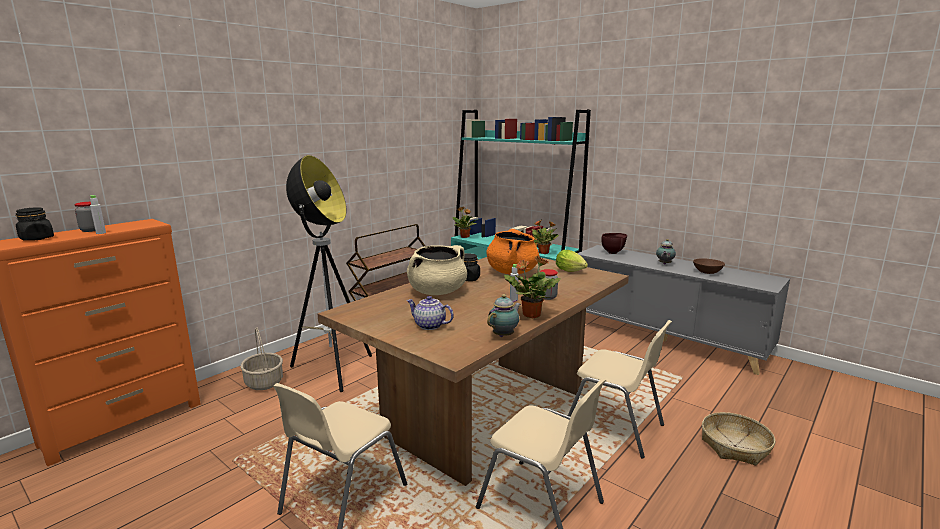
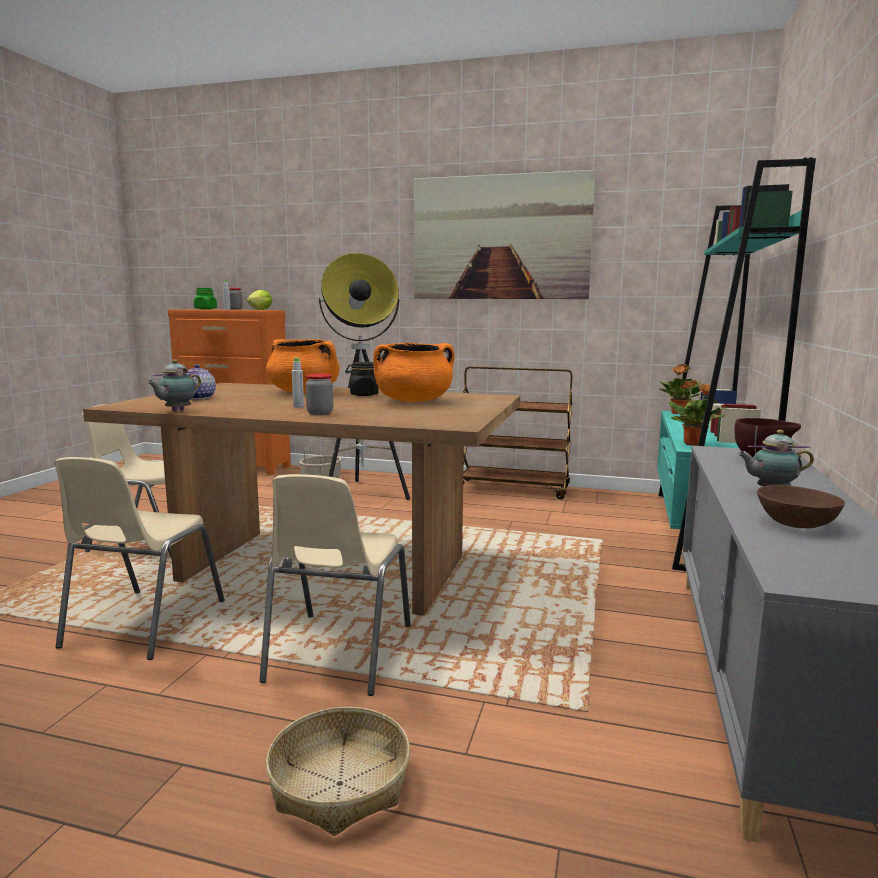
camera: 65 degrees right, 5 degrees down
(37, 238) = (205, 309): black jar -> green jar
(353, 129) = (500, 238): none -> picture
(437, 292) = (304, 392): beige cooking pot -> orange cooking pot
(504, 335) = (176, 411): teapot -> teapot turned 105 degrees clockwise
(530, 315) = (246, 412): potted plant -> none
(571, 271) = (453, 414): lettuce -> lettuce (259, 309)

